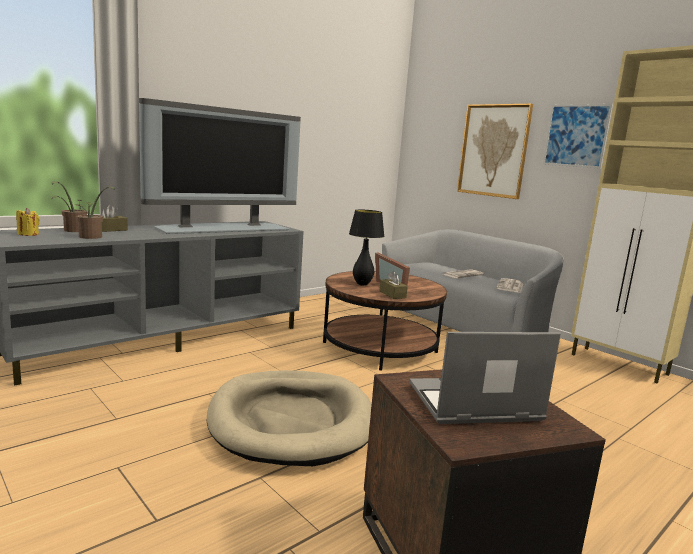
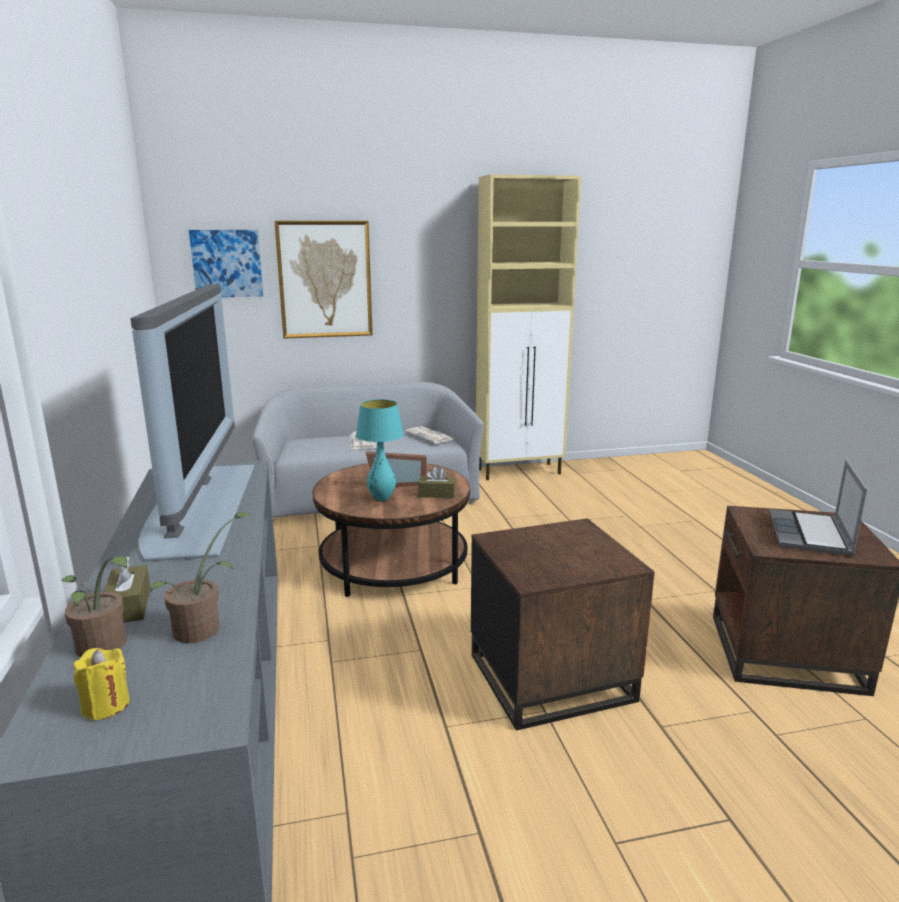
camera: 60 degrees left, 5 degrees up
(291, 421) = (550, 676): beige dog bed -> brown side table
(362, 284) = (381, 498): black table lamp -> turquoise table lamp
(576, 135) = (426, 256): picture -> picture (227, 264)

